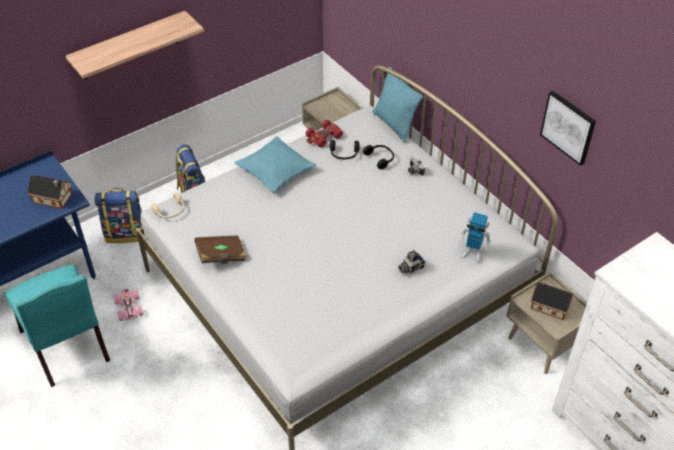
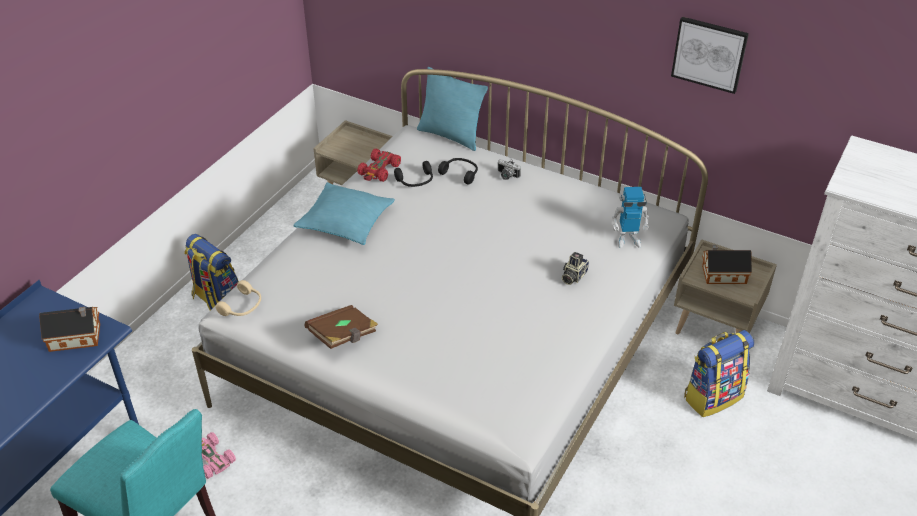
camera: 25 degrees left, 5 degrees down
(126, 233) = (152, 371): backpack -> backpack (712, 396)
(129, 46) = (112, 111): shelf -> none

